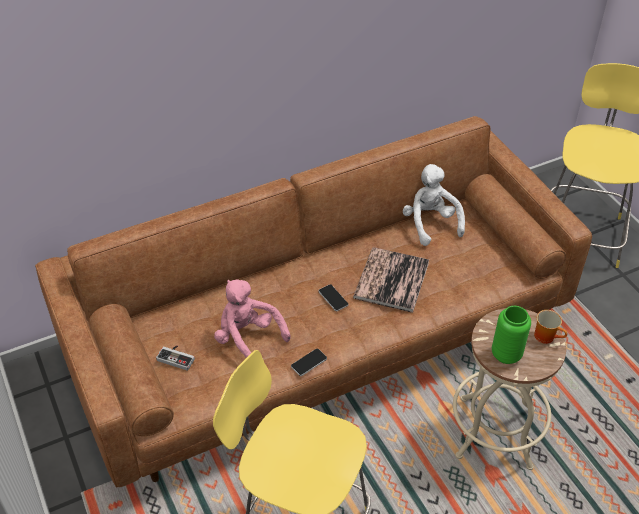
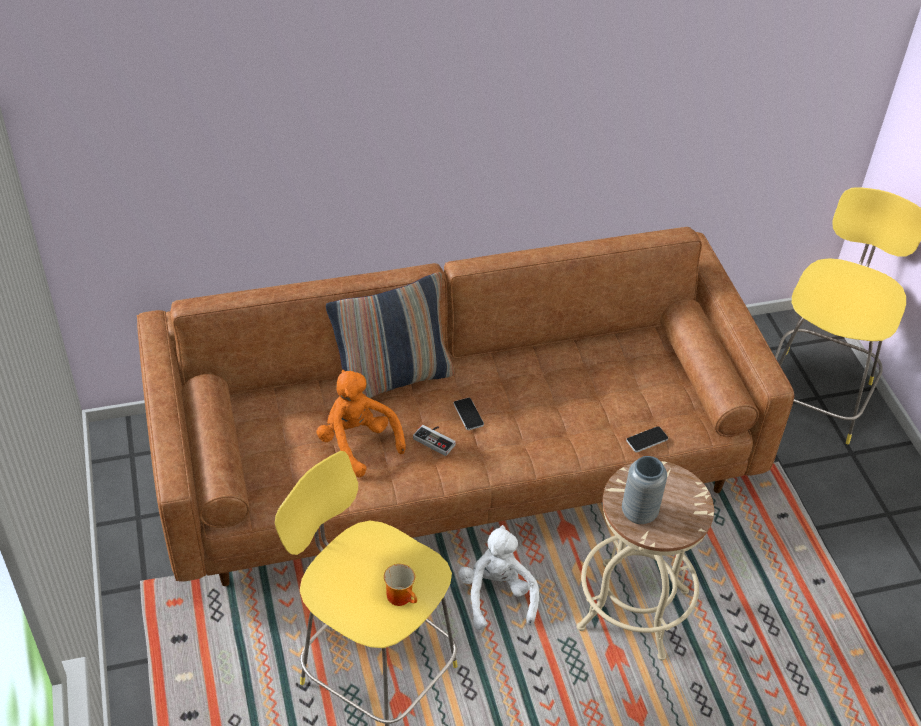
camera: 10 degrees right, 0 degrees up
(177, 357) = (272, 448): game controller -> game controller (436, 439)
(248, 339) = (357, 443): pink plush toy -> orange plush toy
(262, 281) = (392, 379): none -> pillow
(309, 362) = (419, 482): phone -> phone (647, 440)
(391, 280) = (543, 406): book -> none
(429, 223) = (610, 346): white plush toy -> white plush toy (497, 595)
(506, 354) = (639, 513): green vase -> grey vase
(547, 336) = (694, 501): mug -> mug (402, 596)

